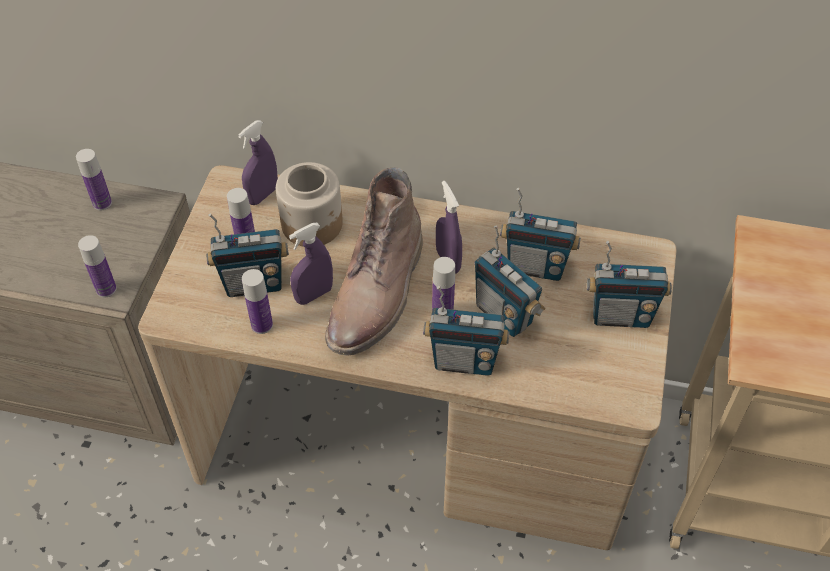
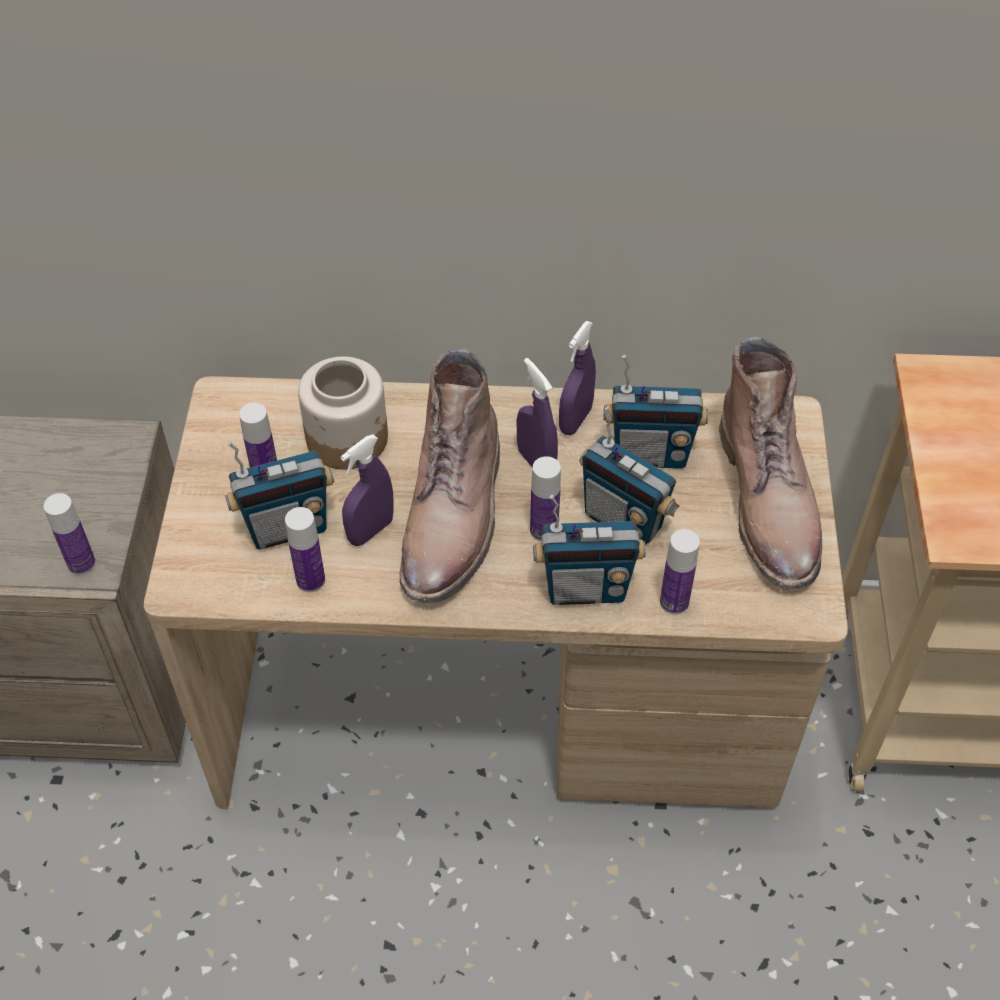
camera: 10 degrees left, 0 degrees up
(102, 203) = (49, 449): bottle -> bottle (674, 602)
(262, 195) = (272, 409): purple spray bottle -> purple spray bottle (575, 420)
(620, 316) = (770, 502): radio -> brown boot

